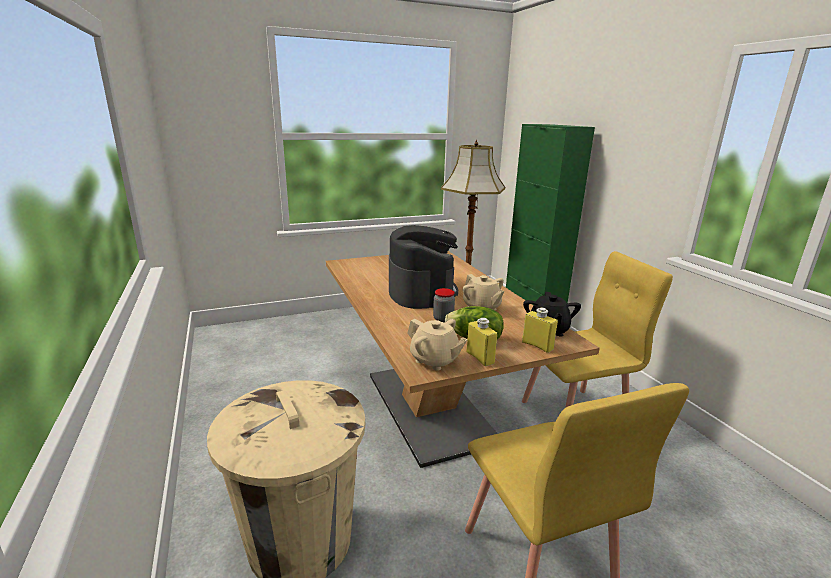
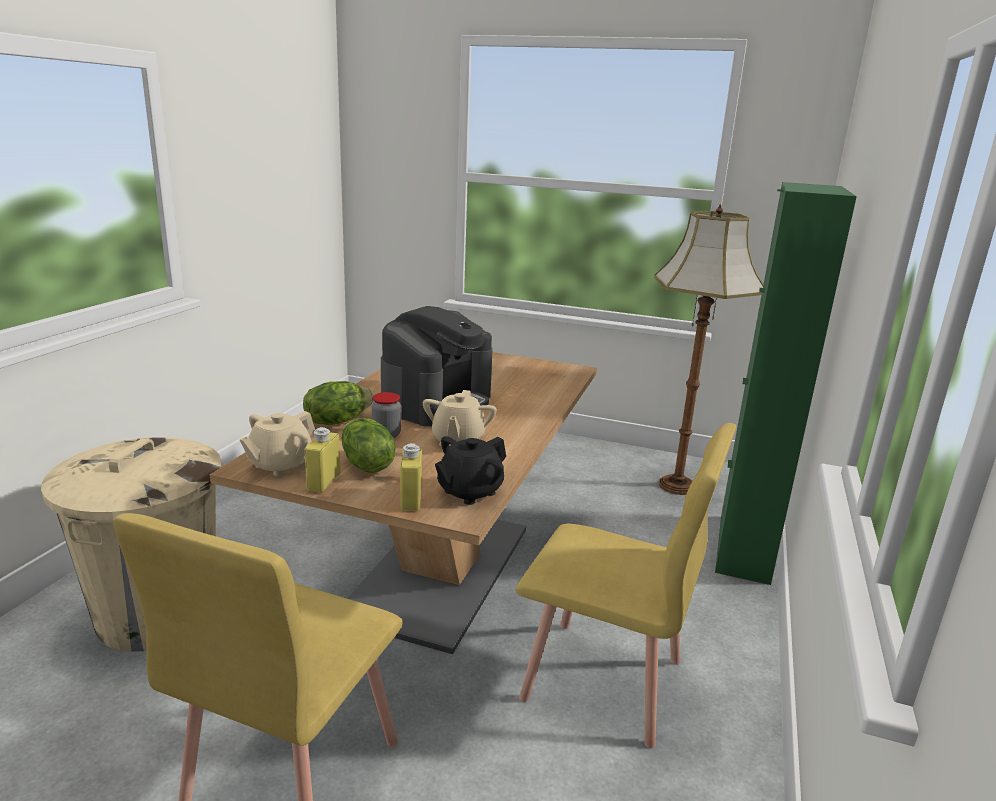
camera: 40 degrees right, 0 degrees up
(398, 322) = (337, 421): none -> lettuce
(434, 360) = (280, 465): beige teapot -> beige teapot turned 45 degrees clockwise

